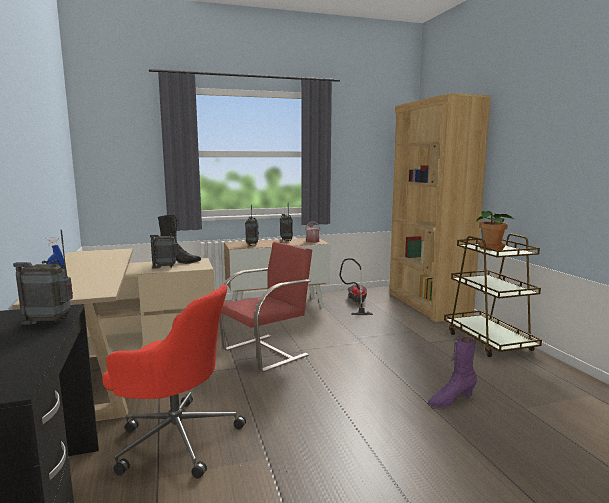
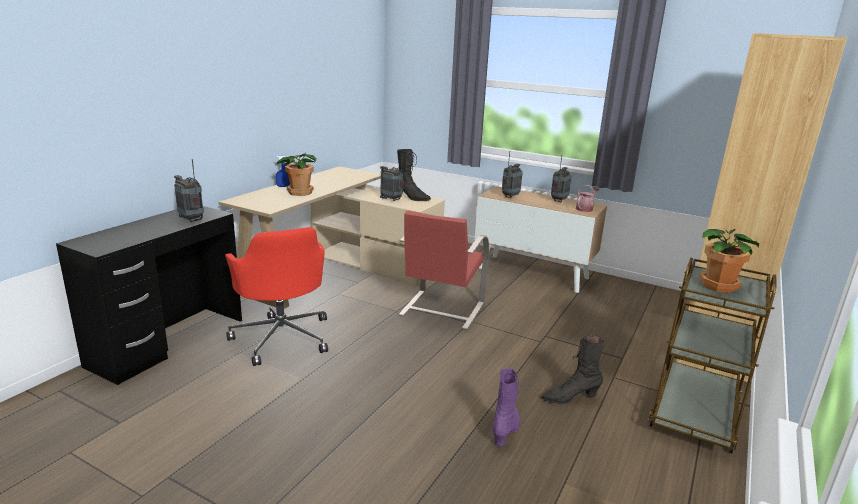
camera: 45 degrees right, 10 degrees up
(92, 275) = (299, 192): none -> potted plant
(266, 352) = (441, 310): red chair -> red chair turned 105 degrees clockwise
(356, 303) = (624, 302): vacuum cleaner -> none
(436, 364) = (570, 398): none -> black boot
(451, 400) = (506, 431): purple boot -> purple boot turned 90 degrees clockwise

